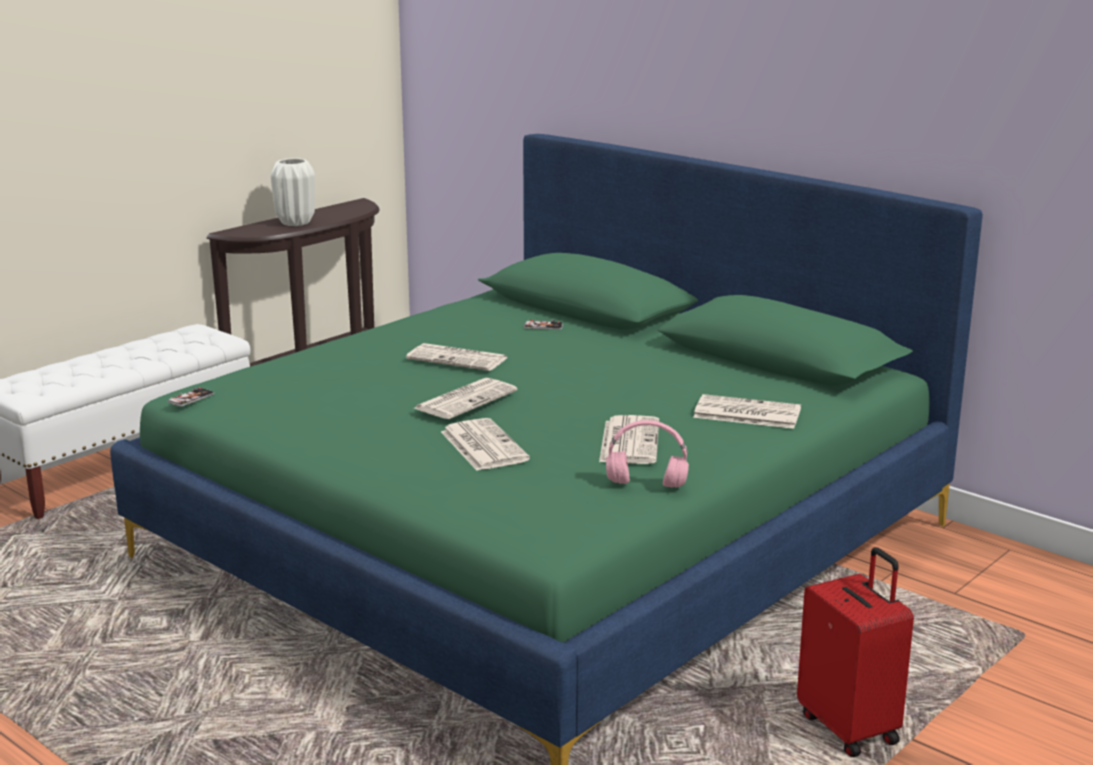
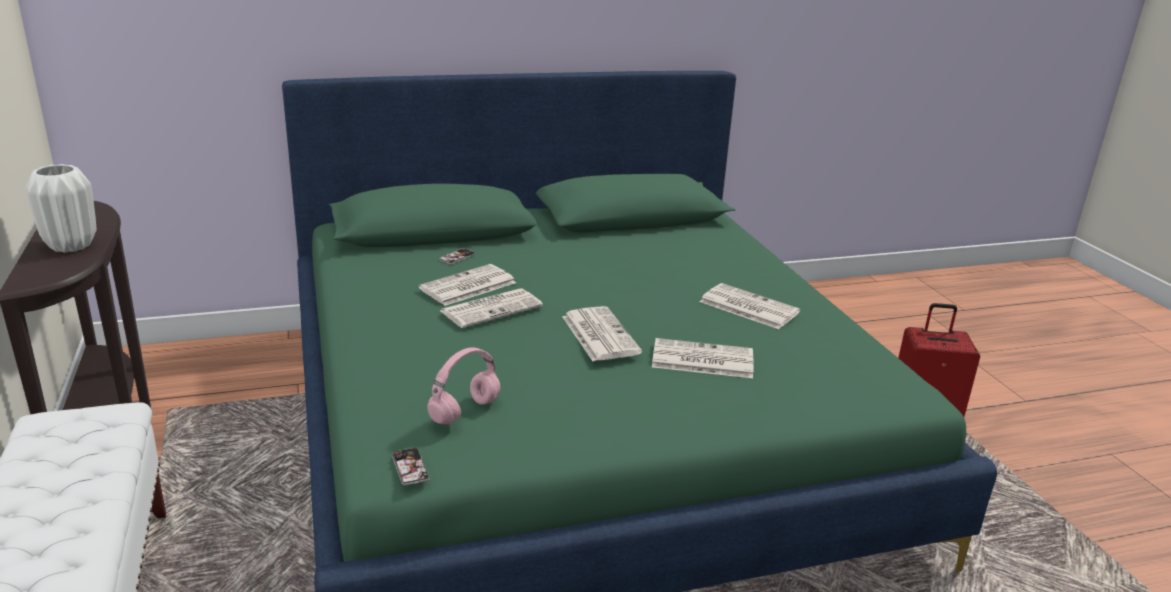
camera: 60 degrees left, 5 degrees up
(645, 484) = (830, 328): pink headphones -> pink headphones (464, 412)
(745, 413) = (728, 258): newspaper -> newspaper (467, 286)

